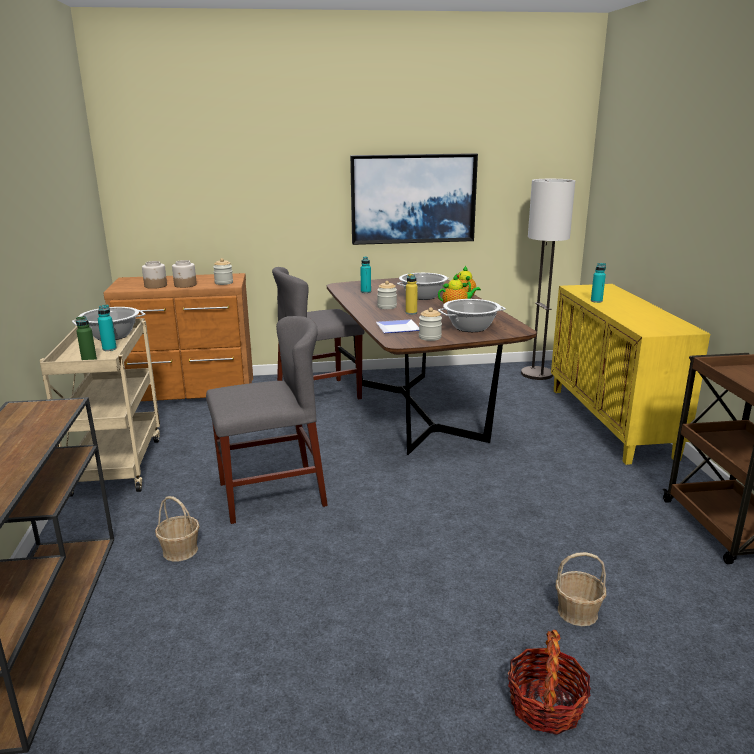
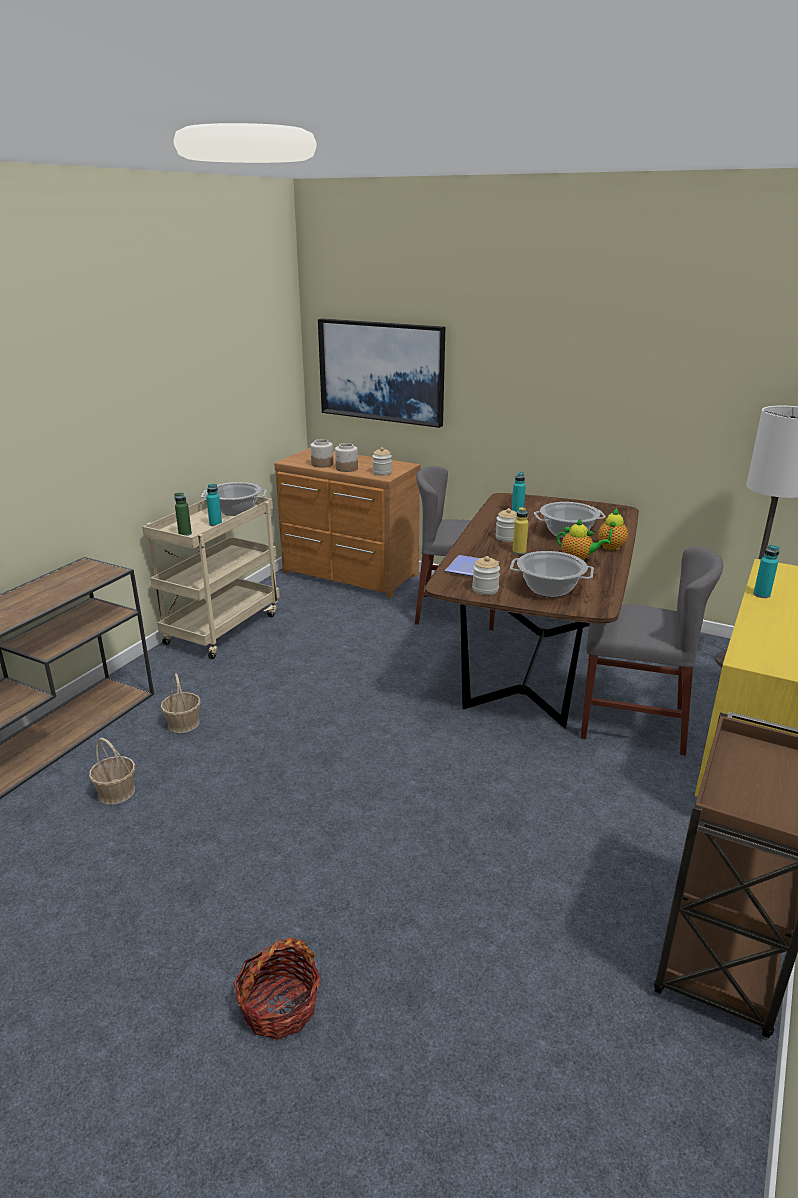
camera: 35 degrees right, 5 degrees up
(271, 494) = (300, 701): grey chair -> grey chair (632, 722)
(413, 199) = (615, 408): picture -> picture (382, 371)
(578, 612) = (418, 945): basket -> basket (116, 792)

